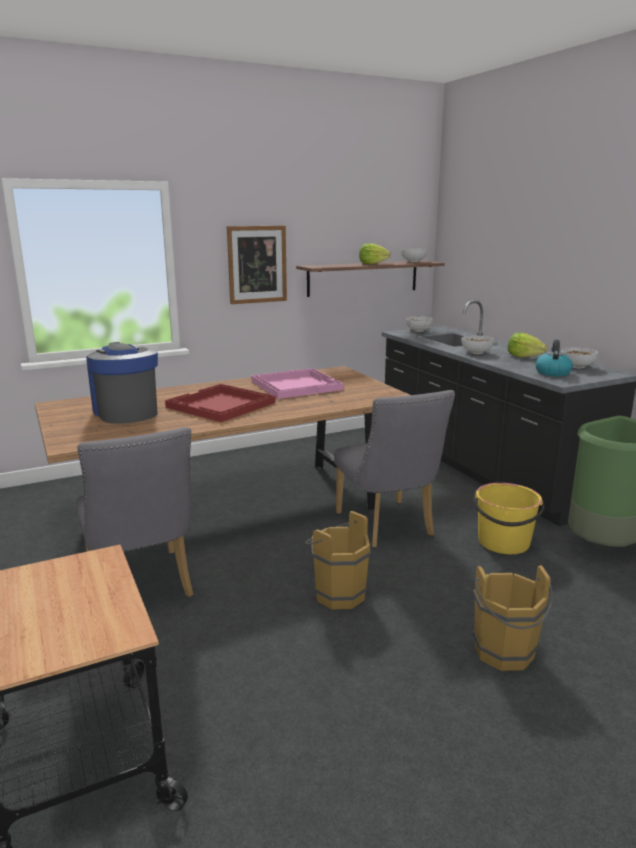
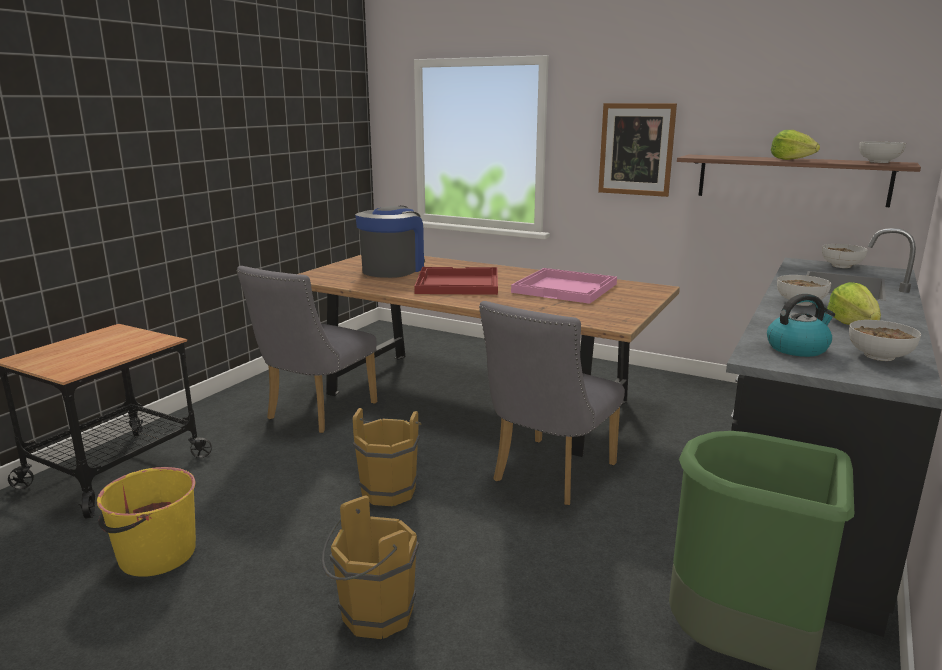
camera: 55 degrees right, 0 degrees up
(503, 543) = (620, 557): yellow bucket -> yellow bucket (156, 555)

